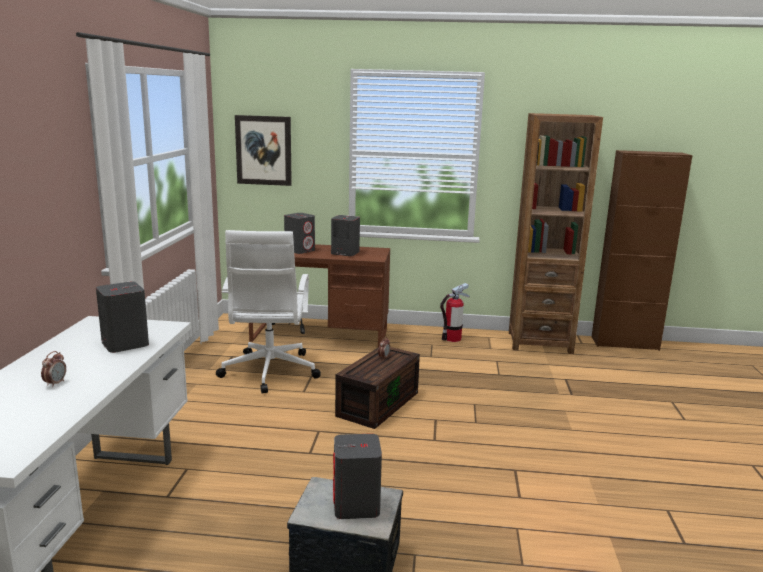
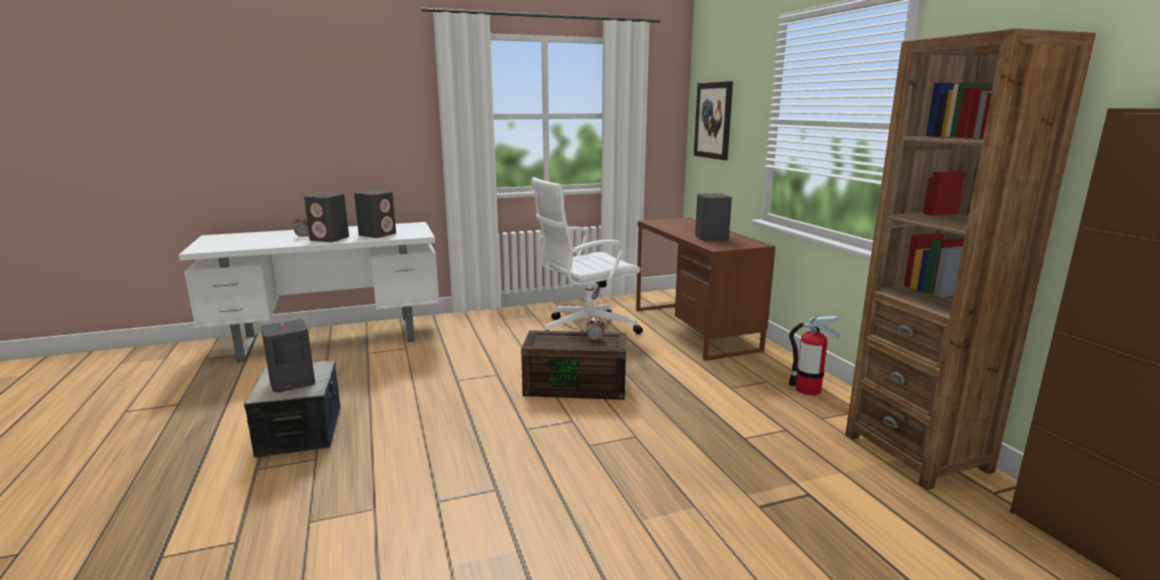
camera: 65 degrees right, 0 degrees up
(300, 250) = (685, 228): grey speaker -> grey speaker (330, 239)

